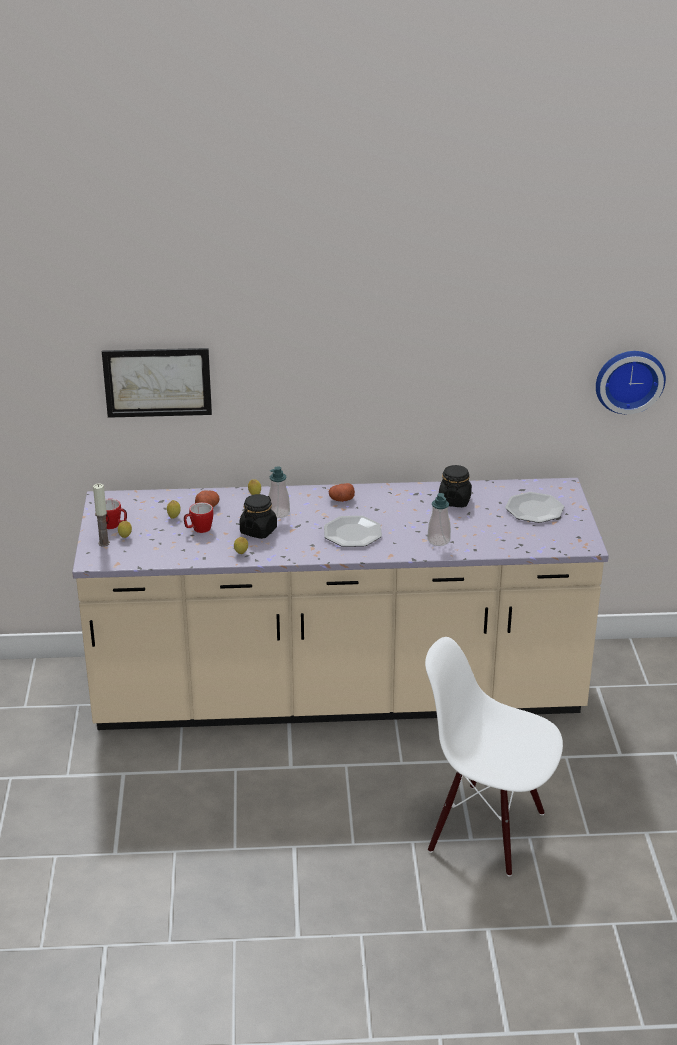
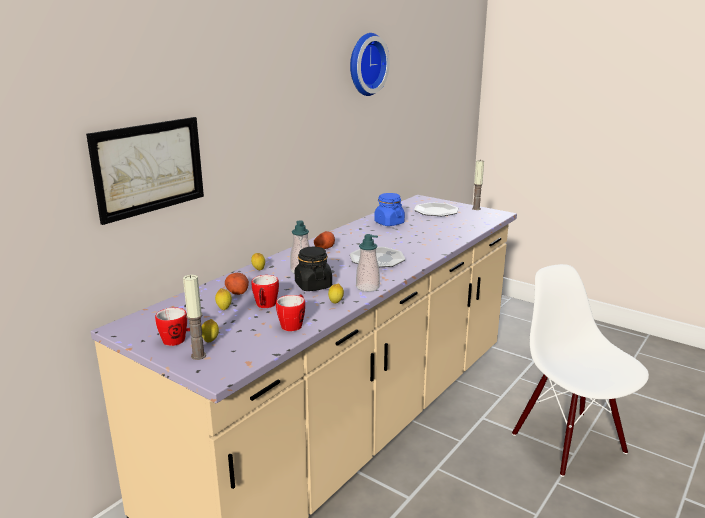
camera: 50 degrees left, 10 degrees down
(186, 554) = (294, 324): none -> mug
(438, 540) = (432, 241): soap dispenser -> soap dispenser (367, 287)
(454, 500) = (389, 223): black jar -> blue jar
(487, 830) = (569, 442): white chair -> white chair turned 90 degrees clockwise
(582, 527) = (476, 208): none -> candle
(629, 380) = (431, 113): wall clock -> wall clock (365, 64)

